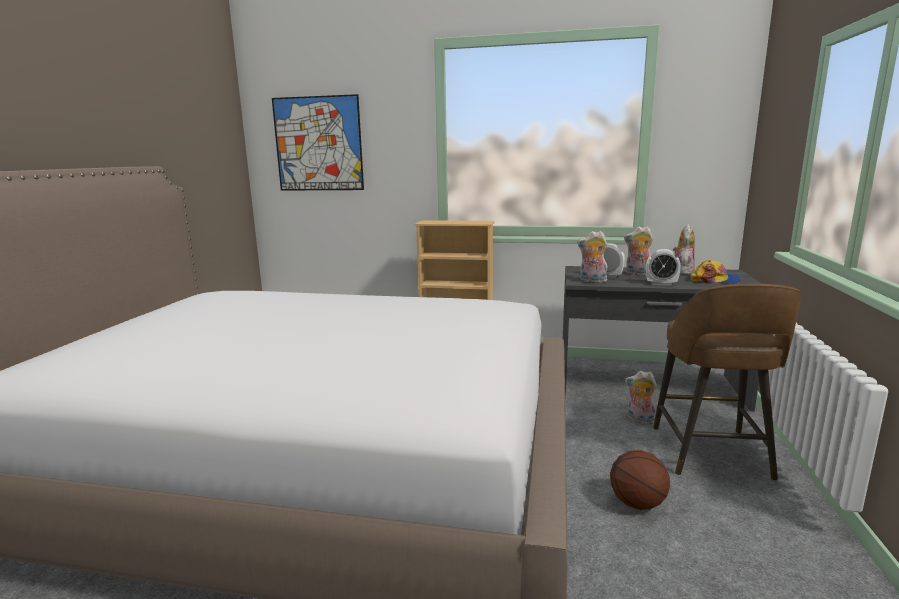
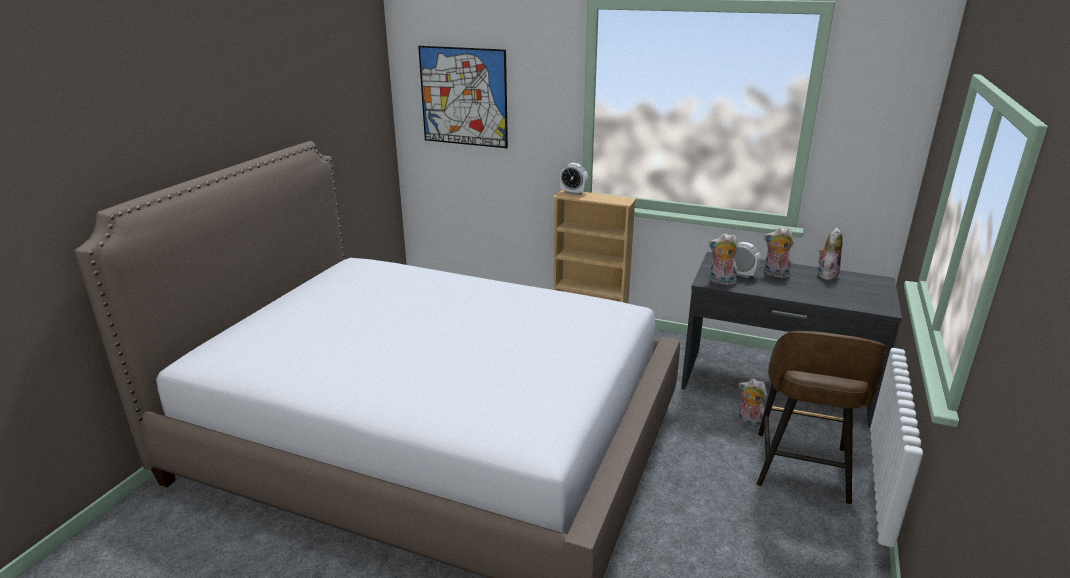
camera: 10 degrees right, 10 degrees up
(638, 503) = (708, 507): basketball -> none
(661, 284) = (790, 294): alarm clock -> alarm clock (573, 193)
(715, 280) = (851, 294): cap -> none

